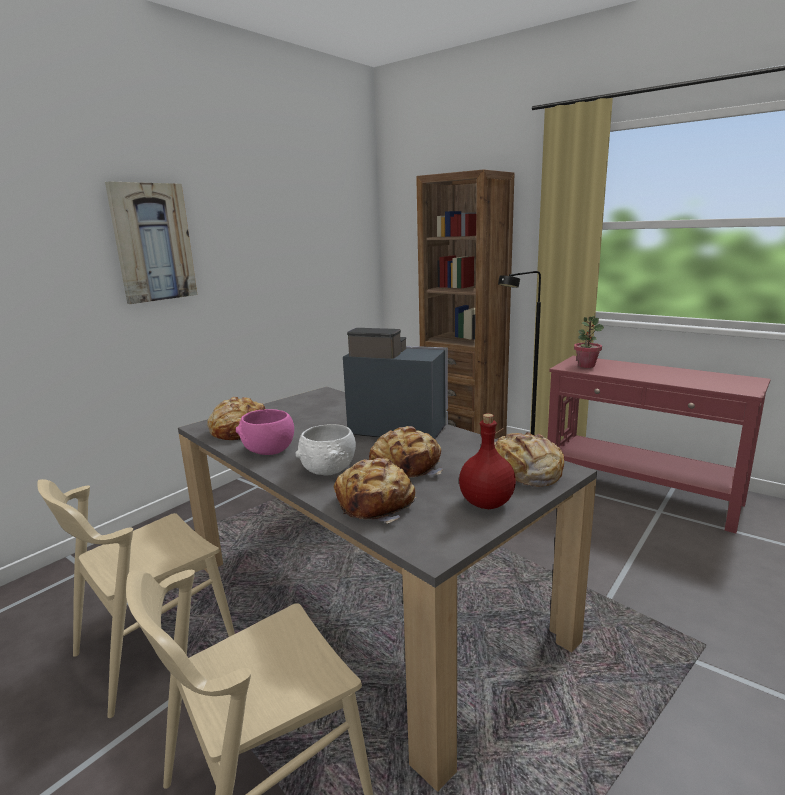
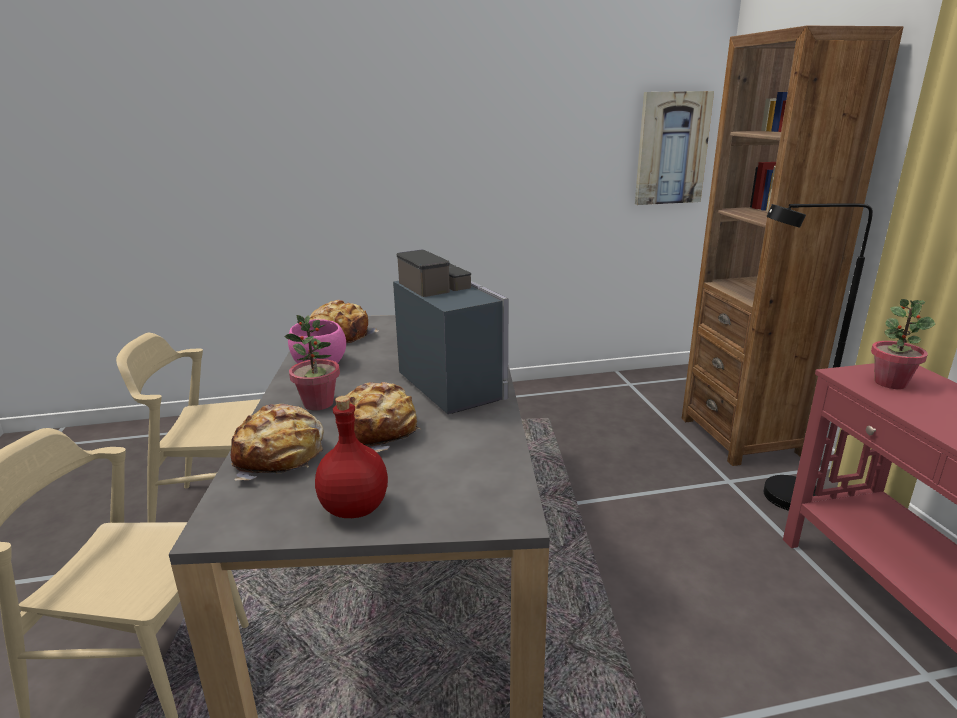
camera: 40 degrees right, 5 degrees up
(153, 242) = (377, 121): picture -> picture (671, 148)
(329, 469) = (318, 404): white bowl -> potted plant
(524, 473) = (463, 495): bread -> none

